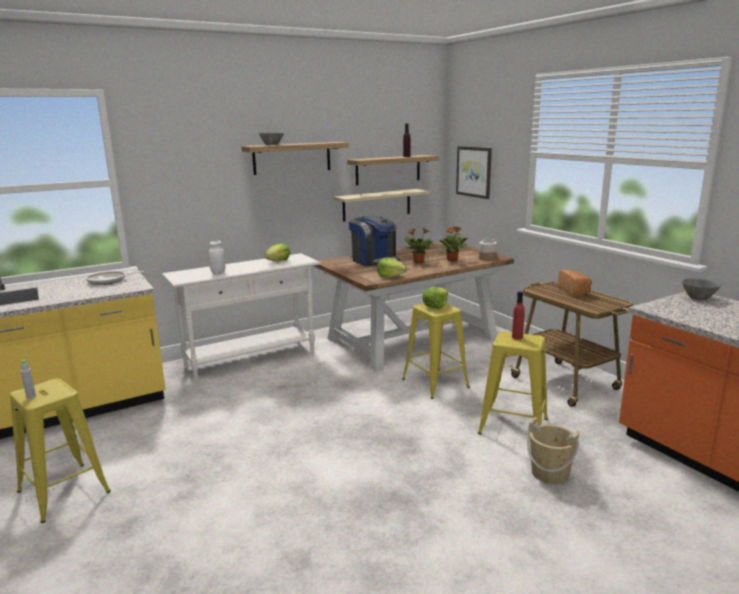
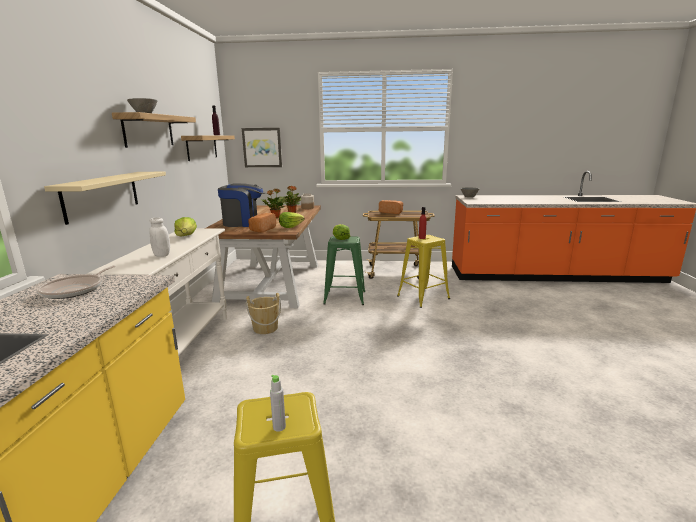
camera: 55 degrees left, 0 degrees up
(361, 272) = (262, 229): none -> bread
(377, 205) = (200, 179): beige shelf -> beige shelf (102, 195)
(435, 383) = (345, 298): yellow stool -> green stool
(550, 473) = (477, 306): beige bucket -> beige bucket (265, 328)

